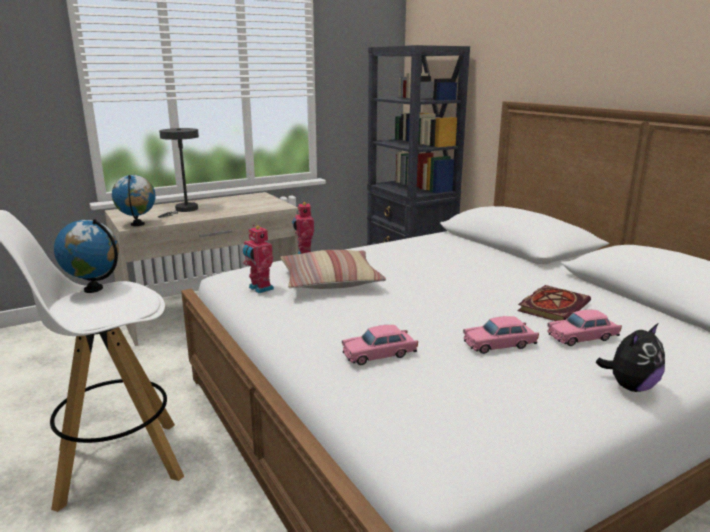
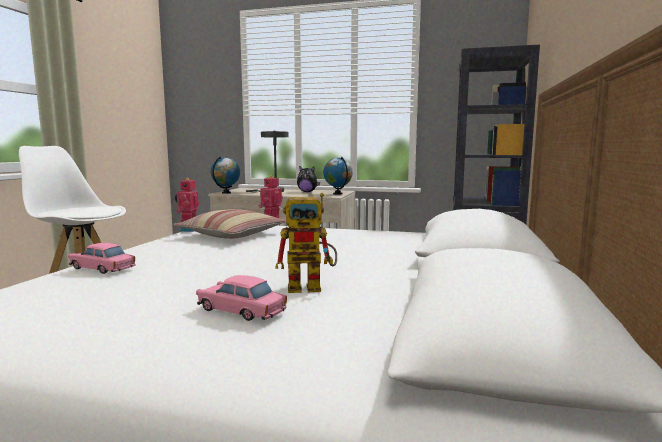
camera: 45 degrees right, 10 degrees down
(94, 289) = (99, 205): globe -> globe (338, 194)
(499, 344) = (170, 289): pink toy car -> none
(553, 306) = (312, 287): book -> toy robot
(630, 387) = (136, 358): plush toy -> plush toy (307, 192)

